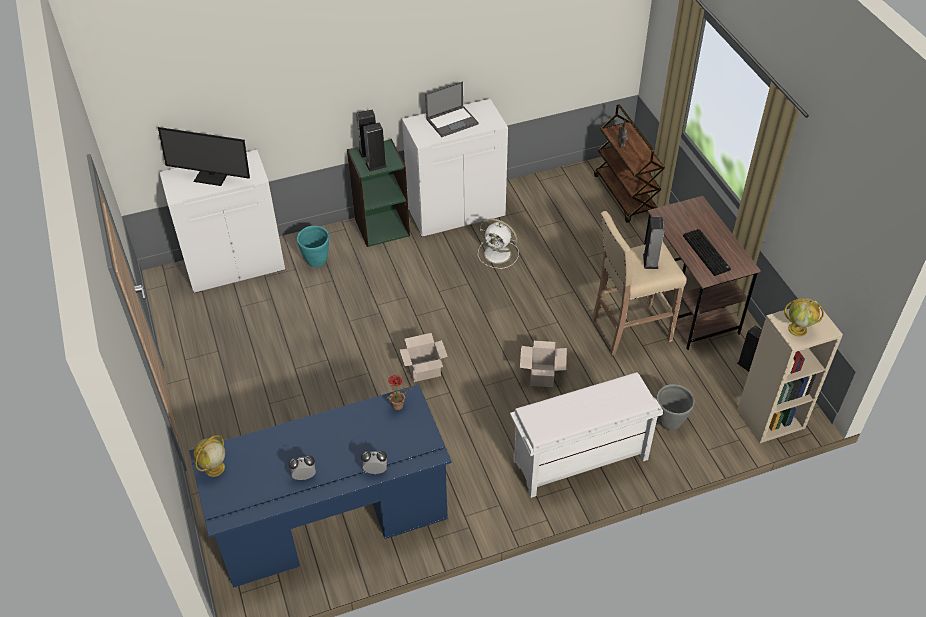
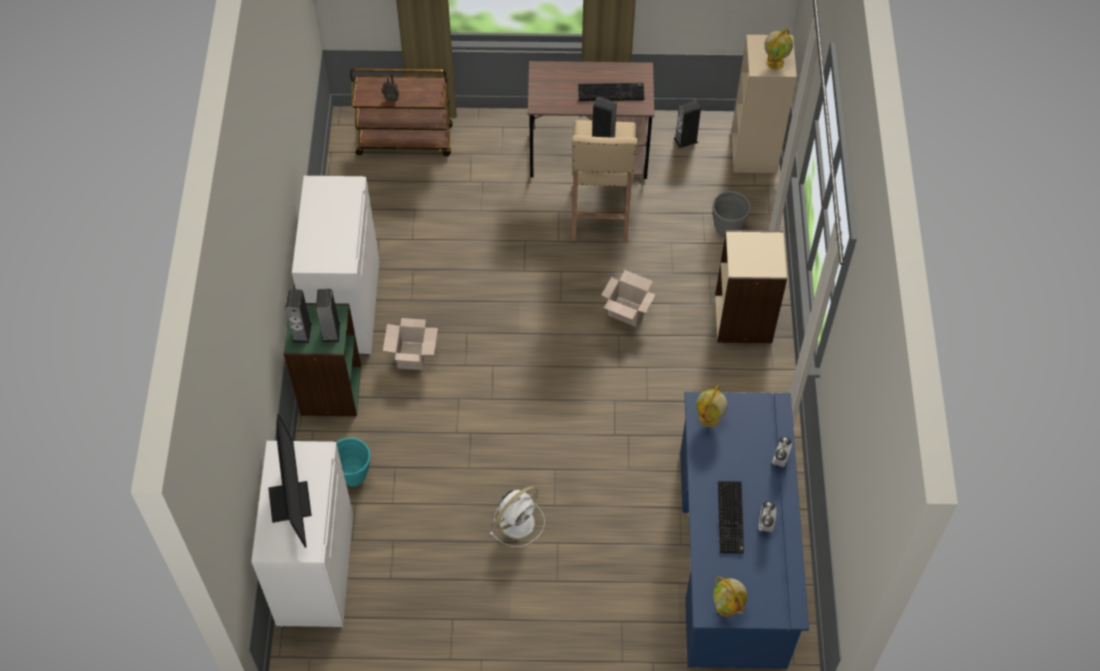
camera: 70 degrees left, 10 degrees up
(212, 175) = (291, 501): monitor -> monitor turned 45 degrees counterclockwise
(302, 450) = (731, 518): none -> keyboard
(397, 408) = (709, 418): potted plant -> globe
(423, 371) = (575, 415): cardboard box -> cardboard box (413, 356)
(452, 121) = (326, 224): laptop -> none
(499, 254) = (436, 289): white fan -> white fan (518, 521)
(579, 461) = (744, 319): white bench -> beige bookcase

